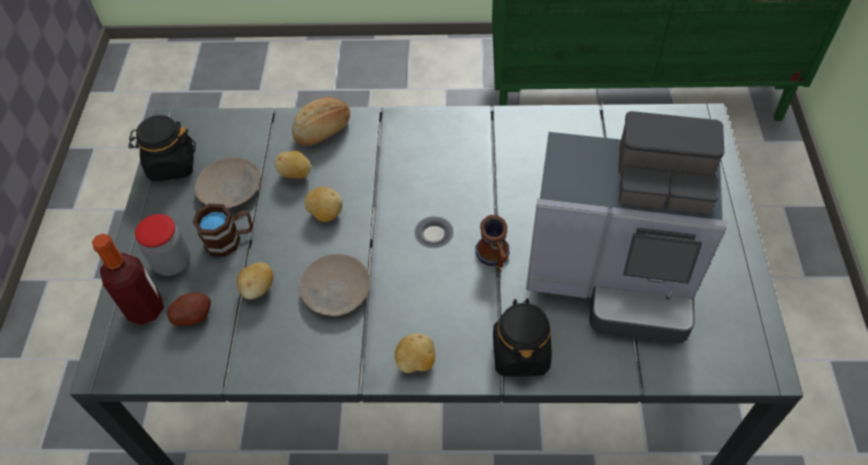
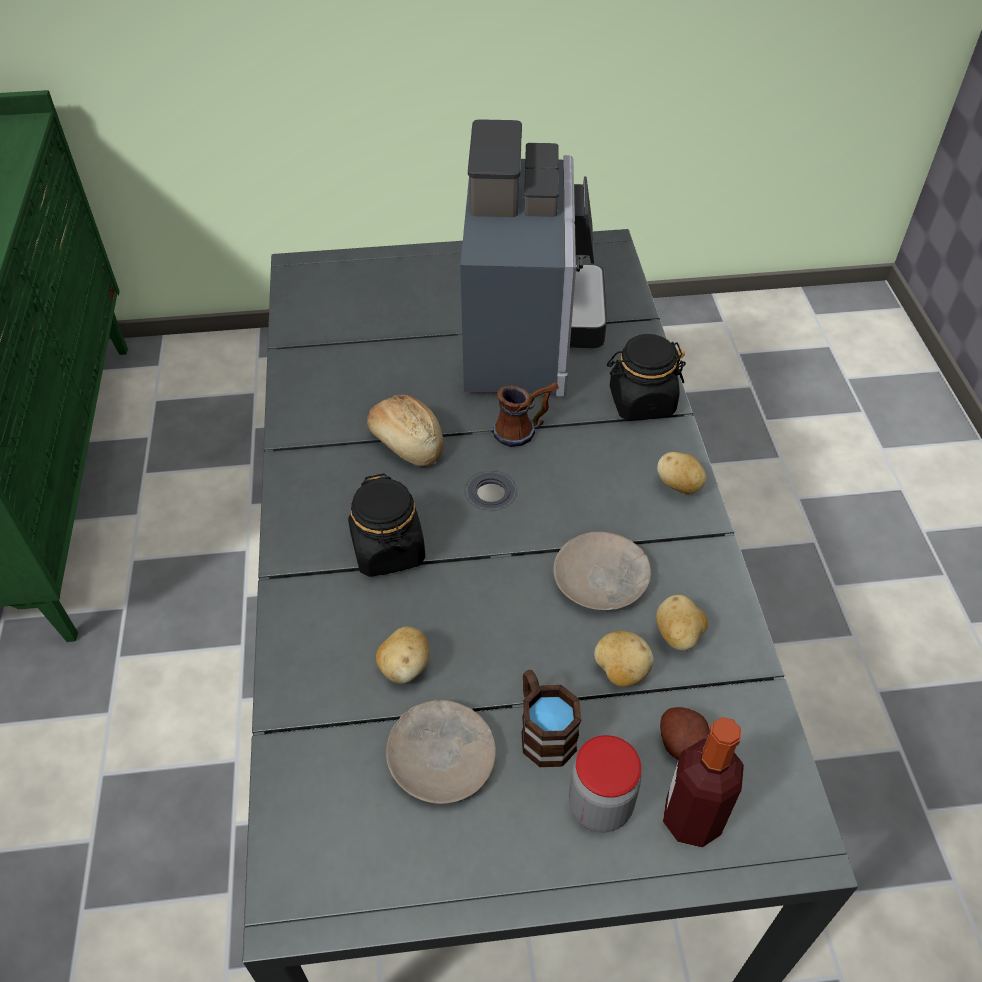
camera: 100 degrees left, 5 degrees down
(171, 165) = (394, 875): black jar -> black jar (388, 550)
(324, 131) = (311, 645): bread -> bread (406, 442)
(325, 214) = (477, 613): potato -> potato (678, 635)

